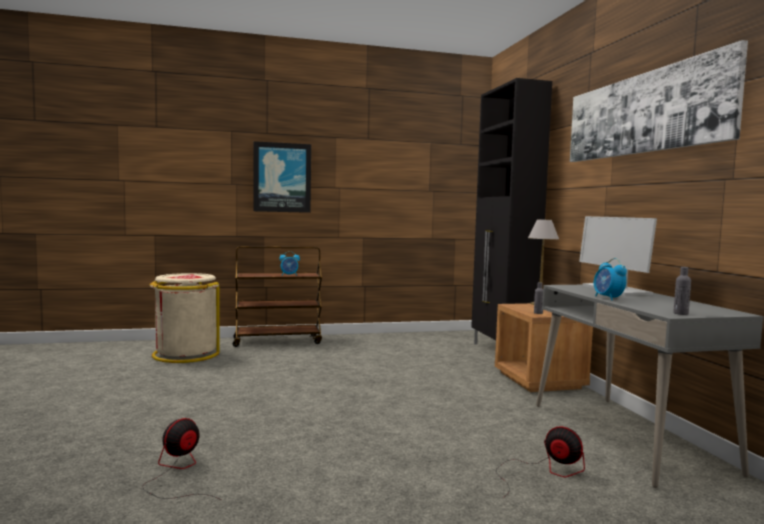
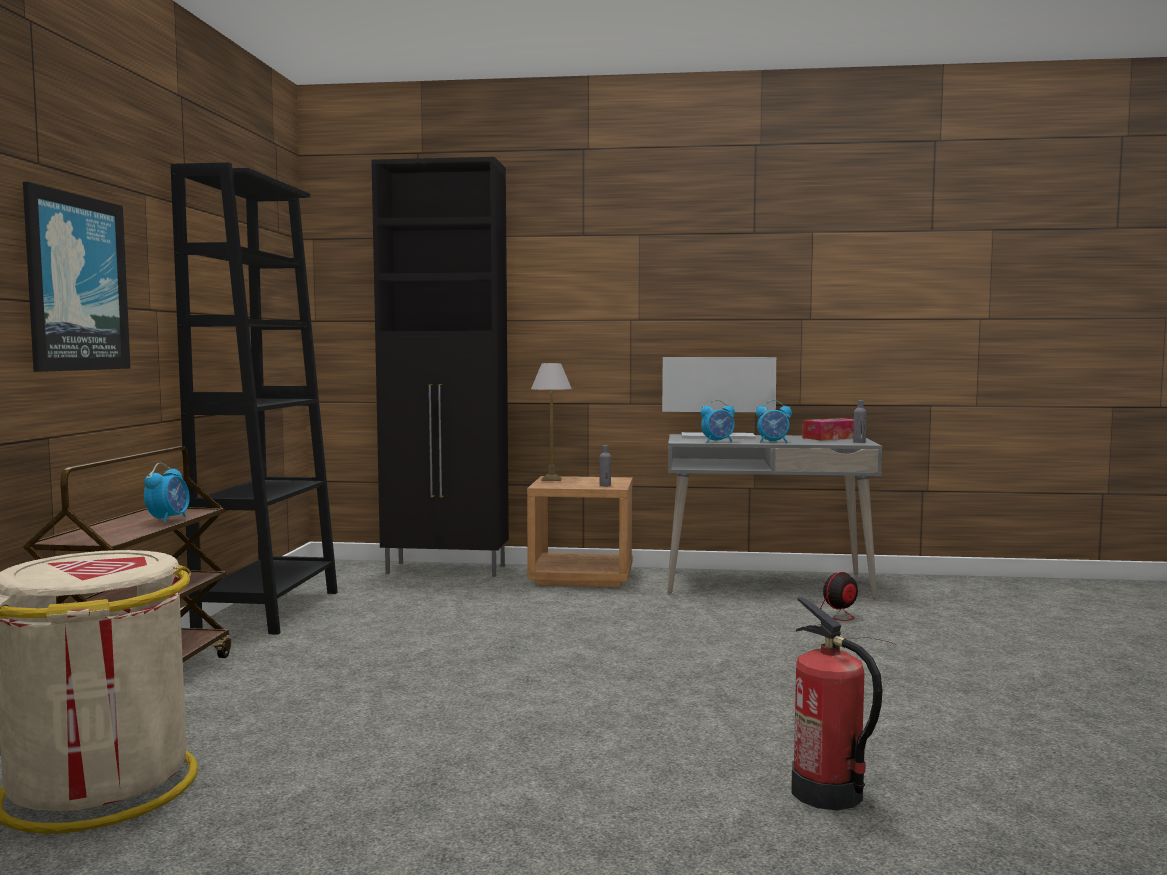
camera: 70 degrees left, 0 degrees up
(178, 472) = (827, 793): fan -> fire extinguisher
(385, 338) = (269, 610): none -> black bookcase
(577, 290) = (718, 441): none -> alarm clock
(642, 114) = (690, 242): picture -> none
(701, 308) = (832, 438): none -> tissue box

